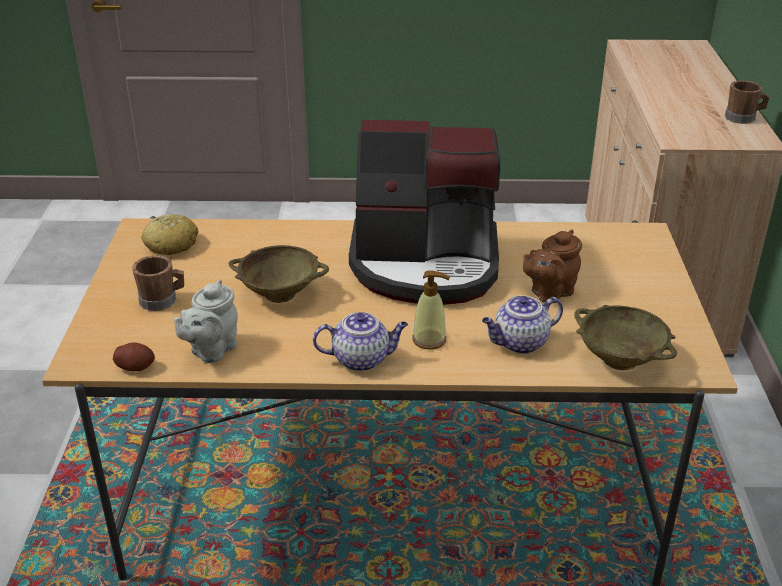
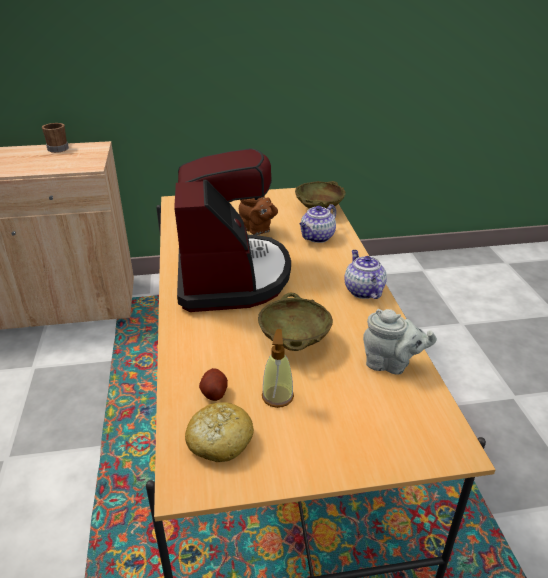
camera: 100 degrees left, 0 degrees up
(135, 367) = (437, 405): potato -> potato (214, 393)
(162, 300) = (331, 416): brown mug -> none
(429, 340) = (328, 267): soap dispenser -> soap dispenser (277, 396)
(519, 343) = (317, 237): teapot -> teapot turned 75 degrees clockwise

